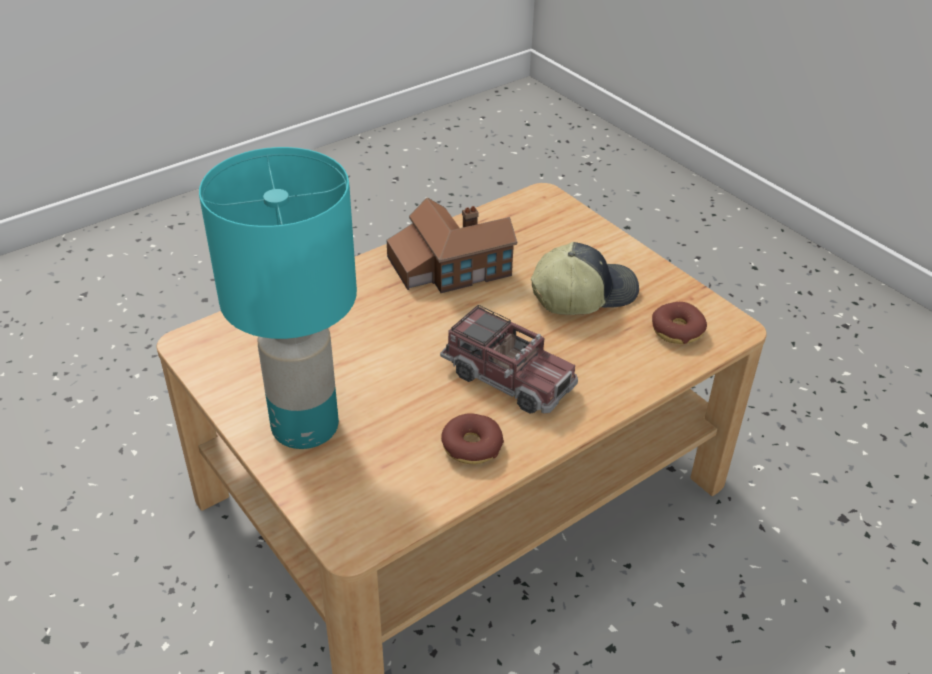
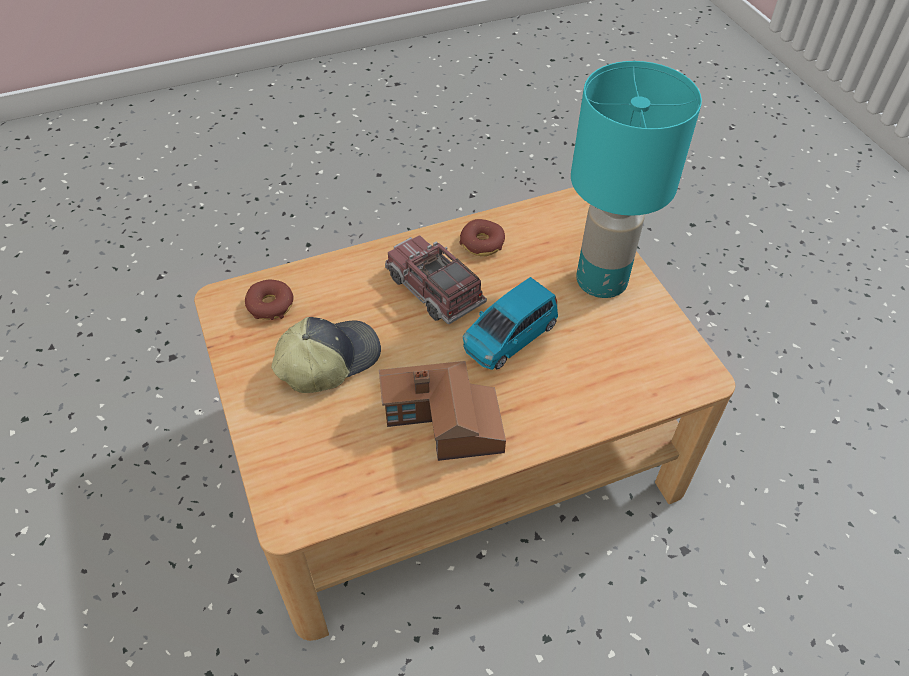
camera: 165 degrees left, 10 degrees up
(406, 345) = (509, 337): none -> blue toy car
(582, 294) = (327, 361): cap -> cap turned 150 degrees clockwise

